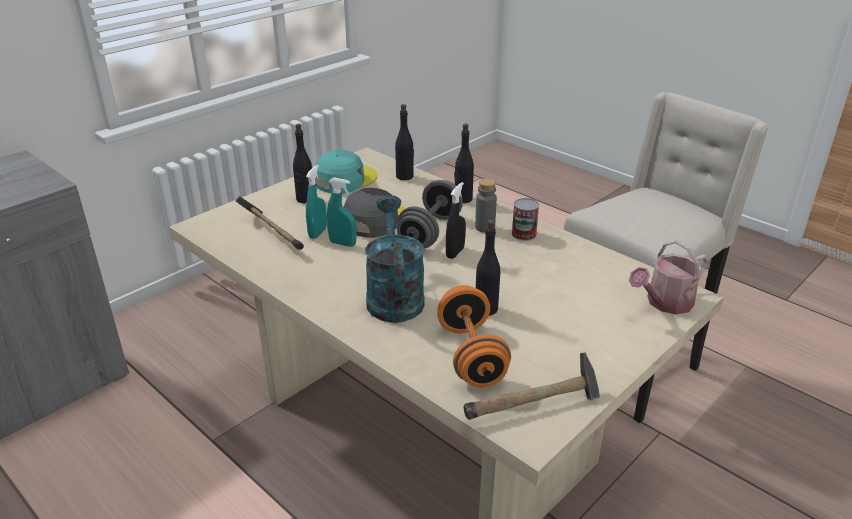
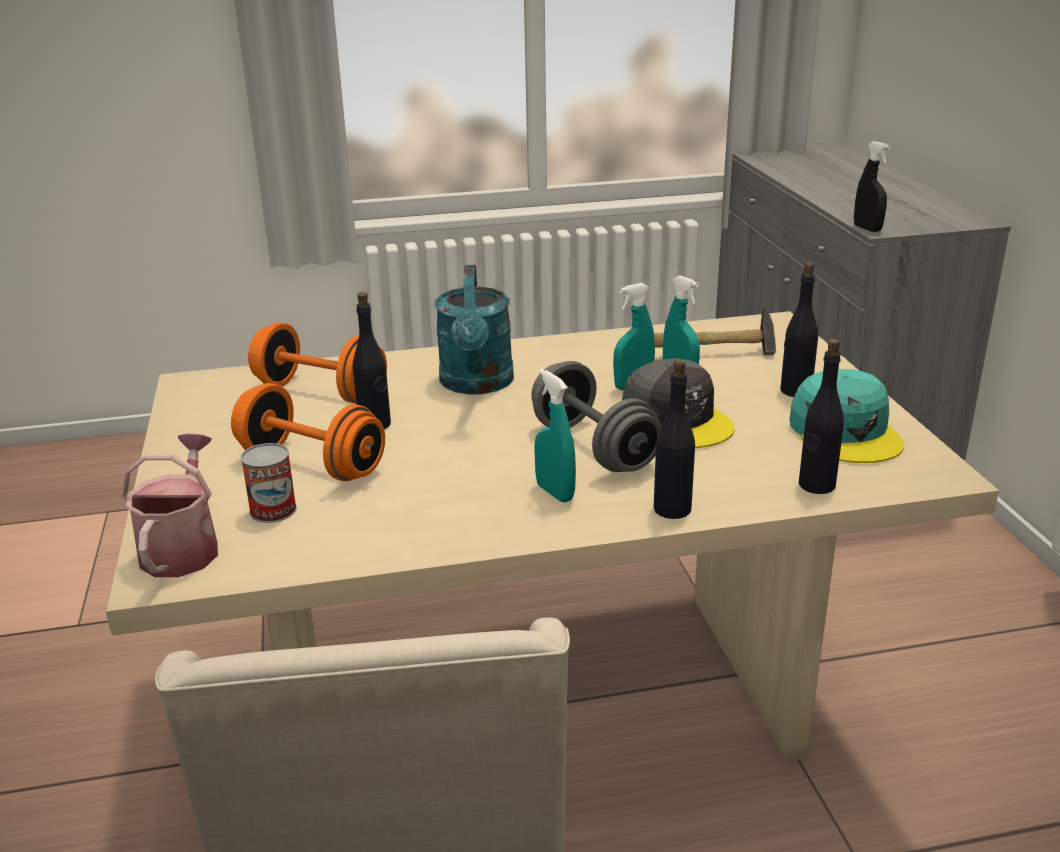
camera: 125 degrees right, 5 degrees down
(393, 296) = (477, 384): turquoise watering can -> turquoise watering can turned 60 degrees clockwise
(455, 252) = (517, 447): black spray bottle -> black spray bottle (867, 228)
(485, 227) = (555, 492): grey bottle -> turquoise spray bottle
(524, 234) = (495, 517): can -> can (273, 510)
(535, 406) = (211, 396): hammer -> none
(552, 307) = (311, 464): none -> orange dumbbell

